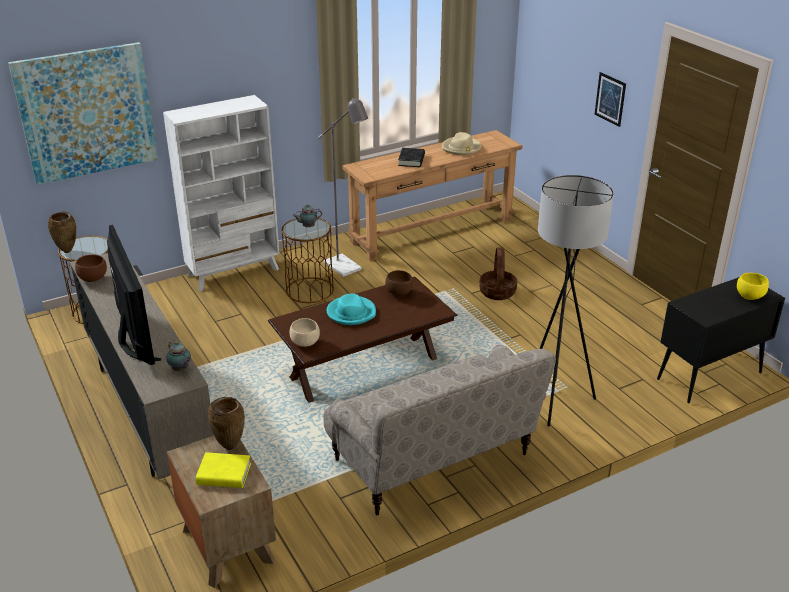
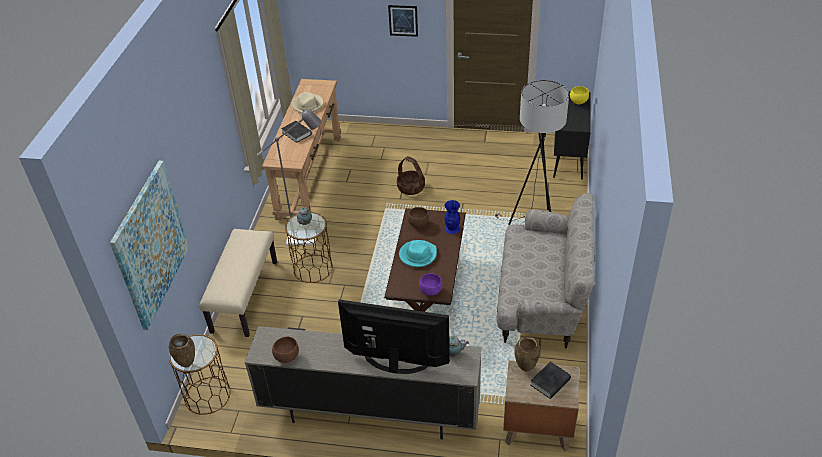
camera: 50 degrees left, 10 degrees up
(224, 474) = (550, 382): yellow book -> black book
(234, 272) = (244, 296): white bookcase -> beige bench
(306, 343) = (431, 291): beige bowl -> purple bowl
(418, 316) = (452, 229): none -> blue vase

